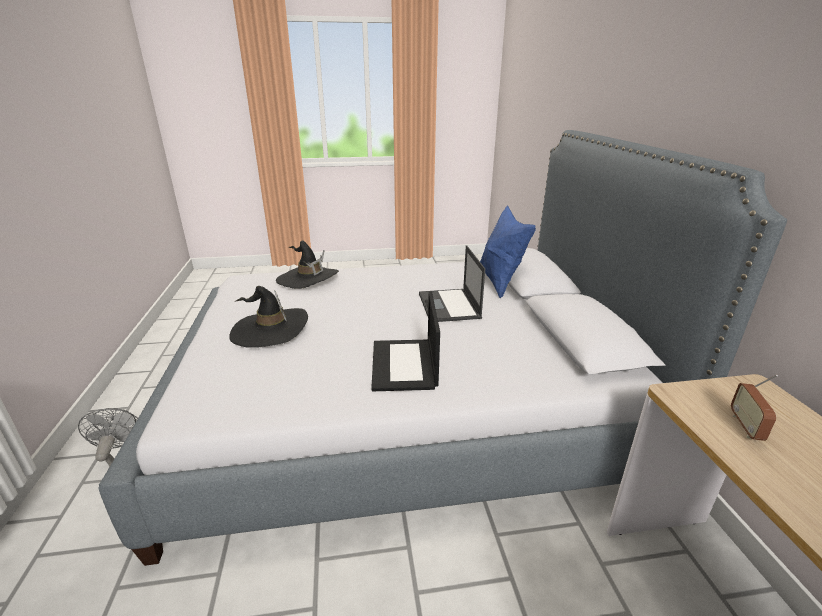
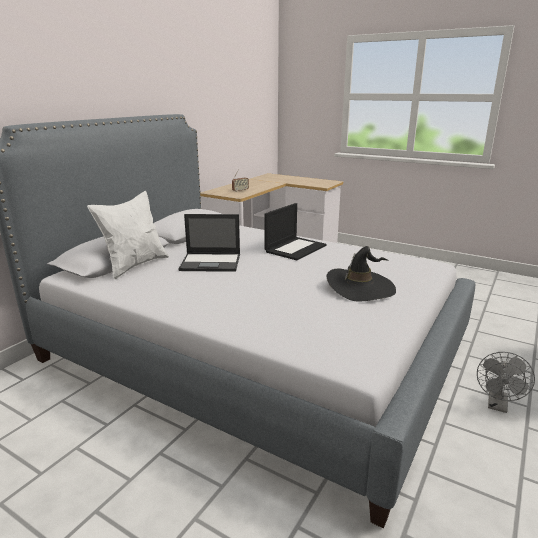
camera: 140 degrees left, 5 degrees down
(308, 279) = (282, 322): black hat -> none
(449, 306) = (211, 263): laptop -> laptop turned 60 degrees clockwise
(500, 282) = (135, 265): blue pillow -> white pillow

